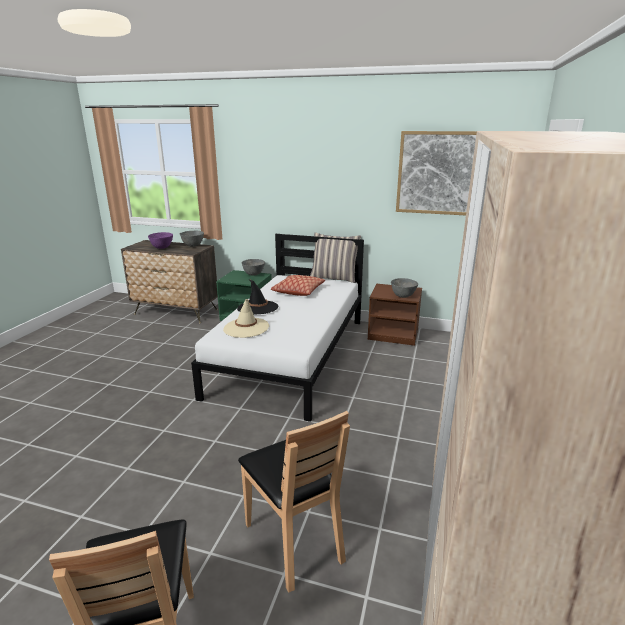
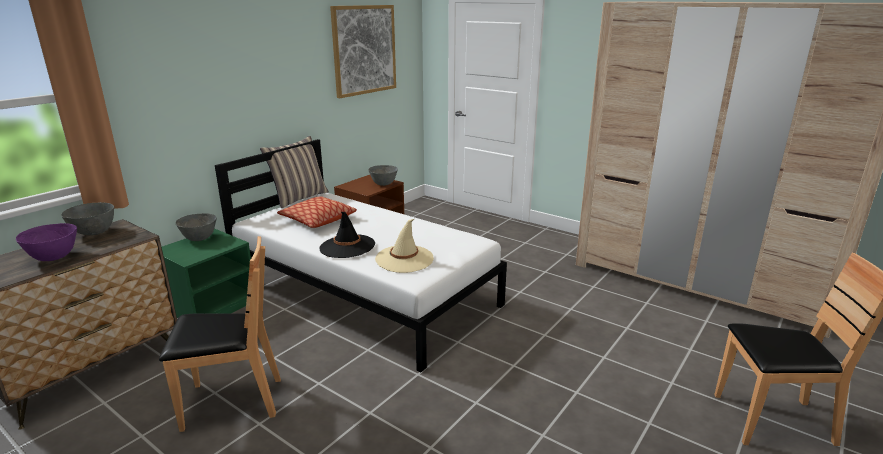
camera: 70 degrees left, 0 degrees up
(294, 540) = (657, 339): brown chair -> brown chair (232, 402)

